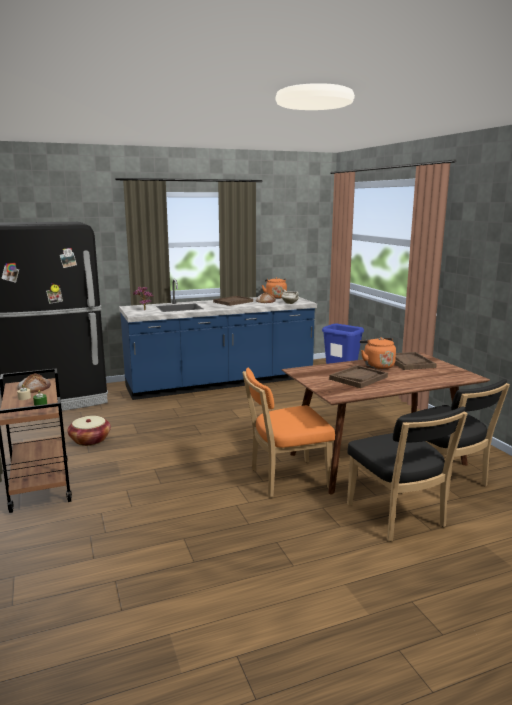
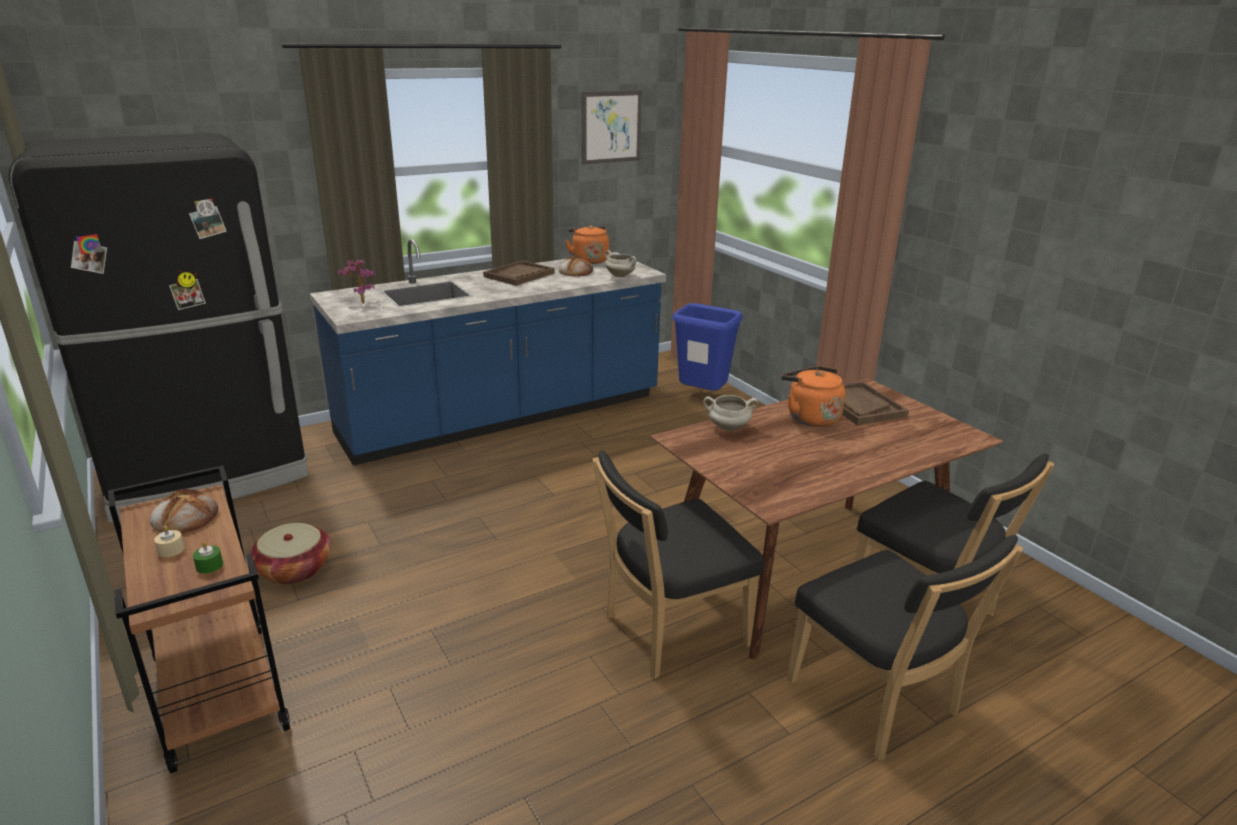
camera: 10 degrees left, 10 degrees up
(285, 479) = (669, 632): orange chair -> black chair
(291, 225) = (611, 127): none -> picture
(327, 368) = (727, 428): none -> white cooking pot
(358, 378) = (791, 452): brown tray -> none

